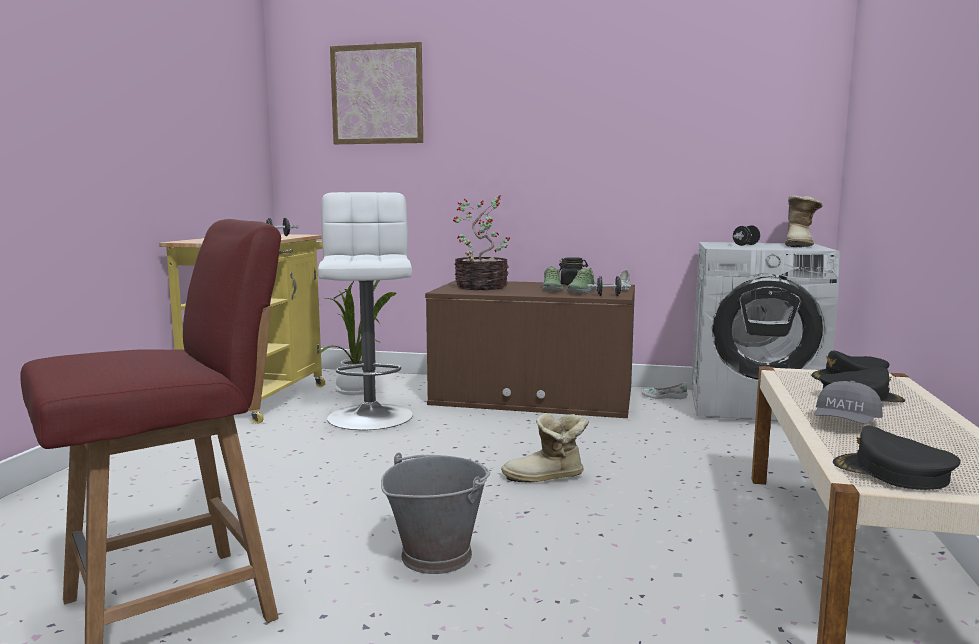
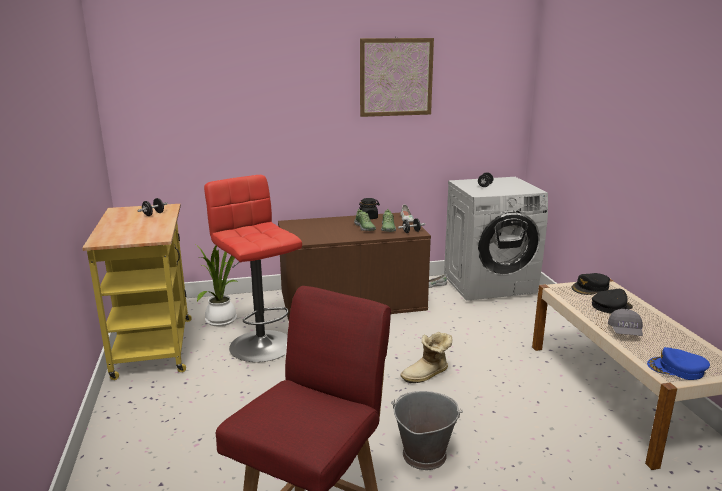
camera: 25 degrees left, 10 degrees up
(371, 417) = (261, 345): white stool -> red stool
(377, 93) = (201, 76): picture -> picture (396, 76)
(482, 287) = (313, 230): potted plant -> none
(800, 245) = (514, 182): boot -> none
(892, 473) = (676, 369): black cap -> blue cap

